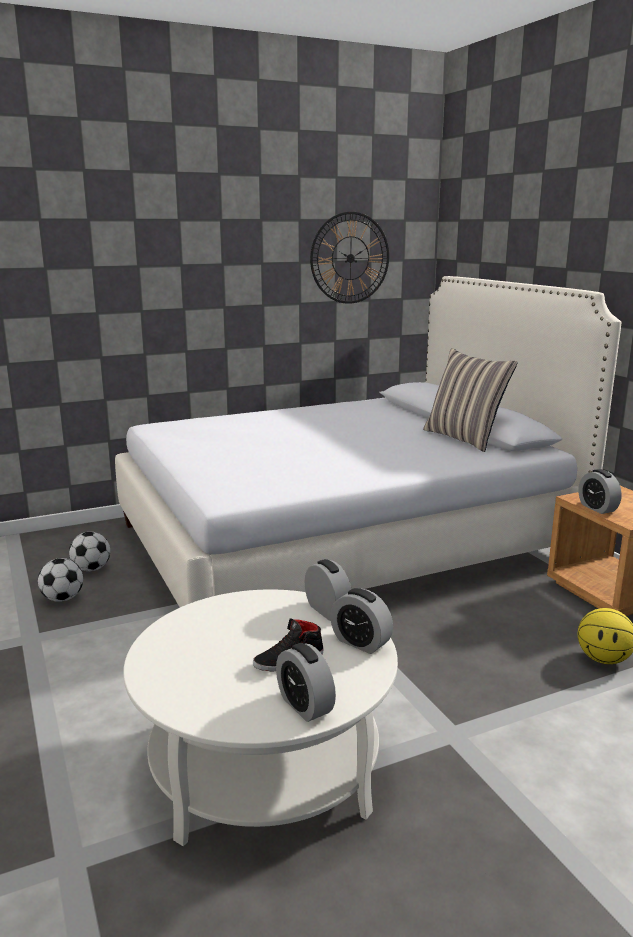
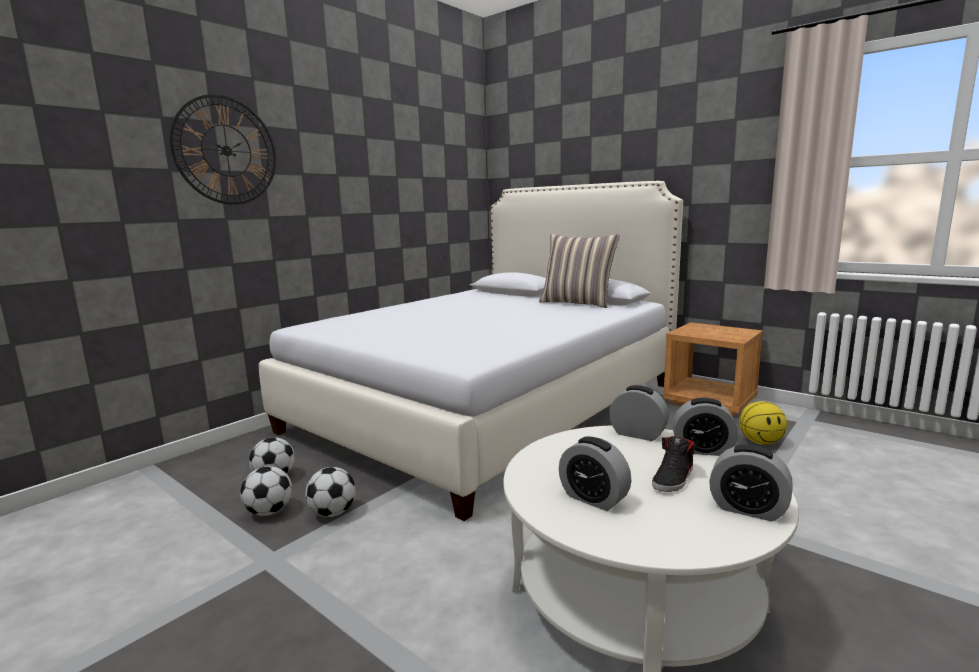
camera: 25 degrees left, 5 degrees down
(106, 613) = (332, 513): none -> football
(350, 258) = (433, 175): wall clock -> wall clock (226, 150)
(597, 508) = (703, 335): alarm clock -> alarm clock (593, 498)

